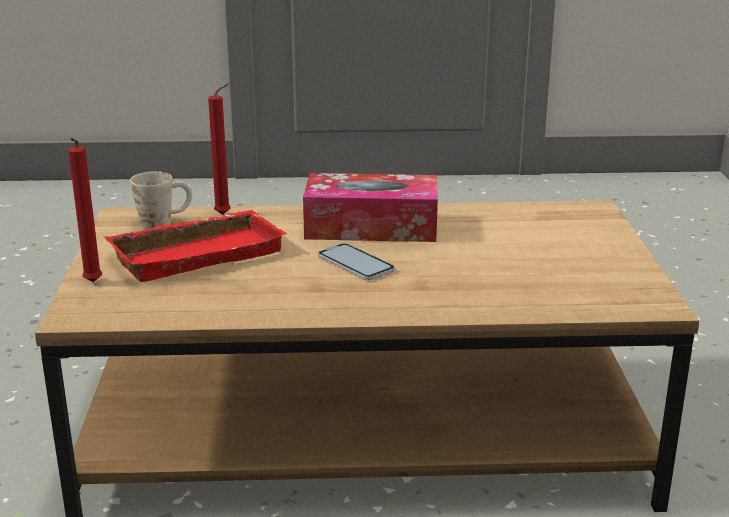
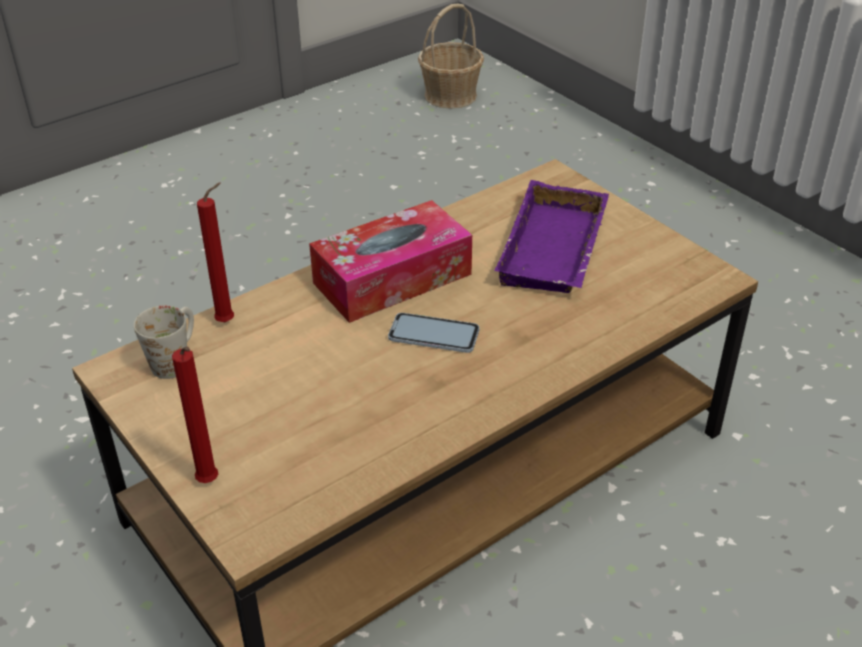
camera: 35 degrees left, 15 degrees up
(197, 253) = (267, 389): red tray -> none
(529, 249) = (557, 250): none -> purple tray
(668, 205) = (451, 95): none -> basket

